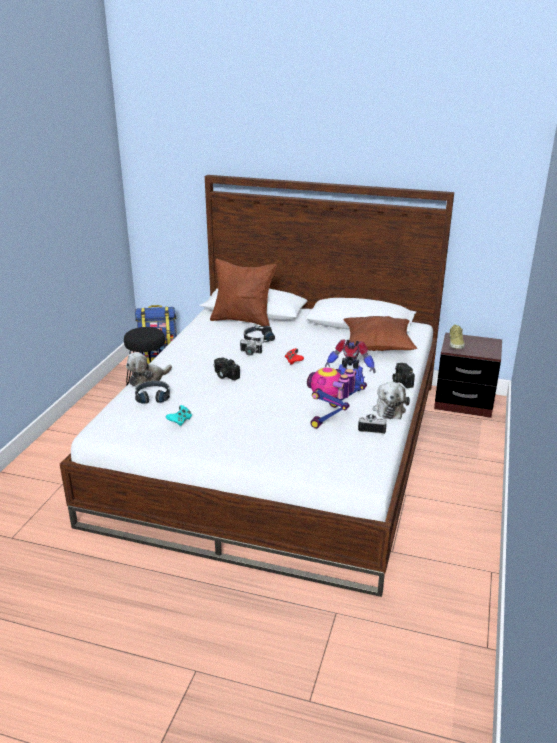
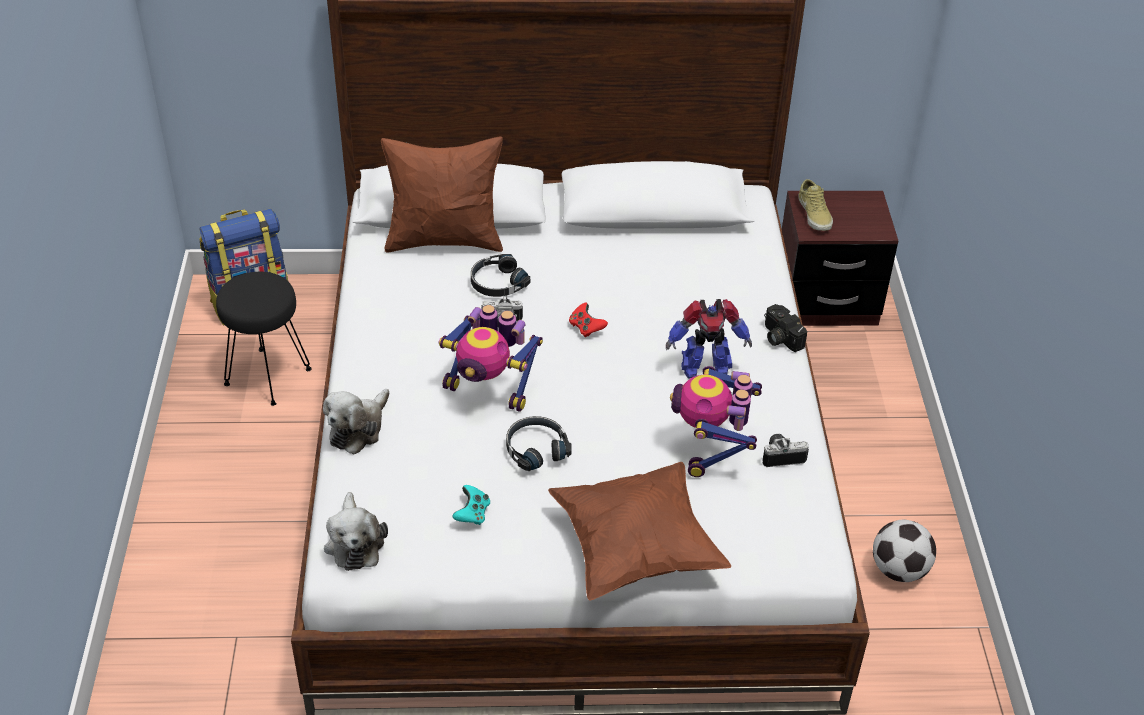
camera: 20 degrees left, 15 degrees up
(153, 396) = (395, 469): black headphones -> black headphones (536, 448)
(224, 375) = (489, 390): camera -> toy robot
(377, 348) = (709, 266): brown pillow -> brown pillow (635, 550)
(389, 409) = (788, 406): plush toy -> plush toy (354, 542)
(451, 532) = (899, 570): none -> football

